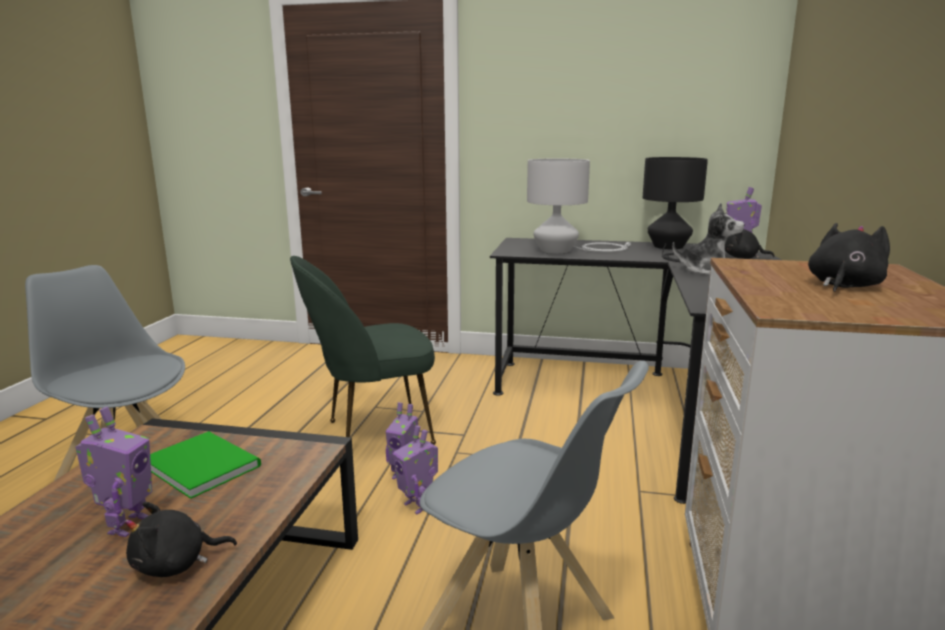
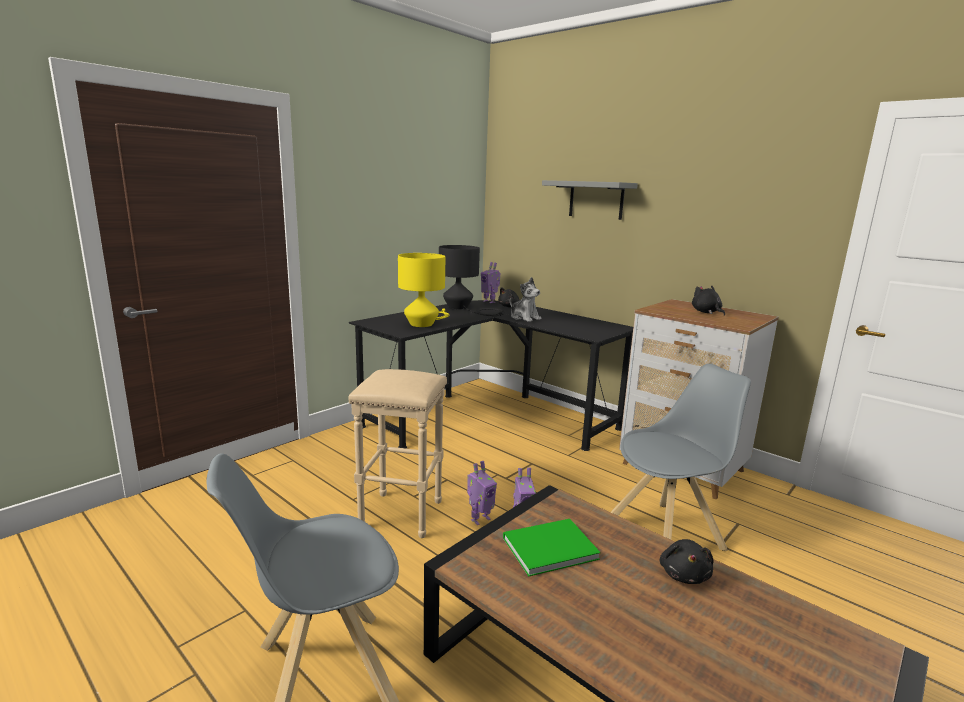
camera: 60 degrees left, 0 degrees up
(126, 525) = (623, 591): toy robot -> none
(370, 434) = (399, 515): green chair -> beige stool
(575, 249) = (426, 320): grey table lamp -> yellow table lamp
(706, 270) = (524, 318): plush toy -> plush toy turned 90 degrees clockwise
(860, 63) = (596, 200): none -> grey shelf

